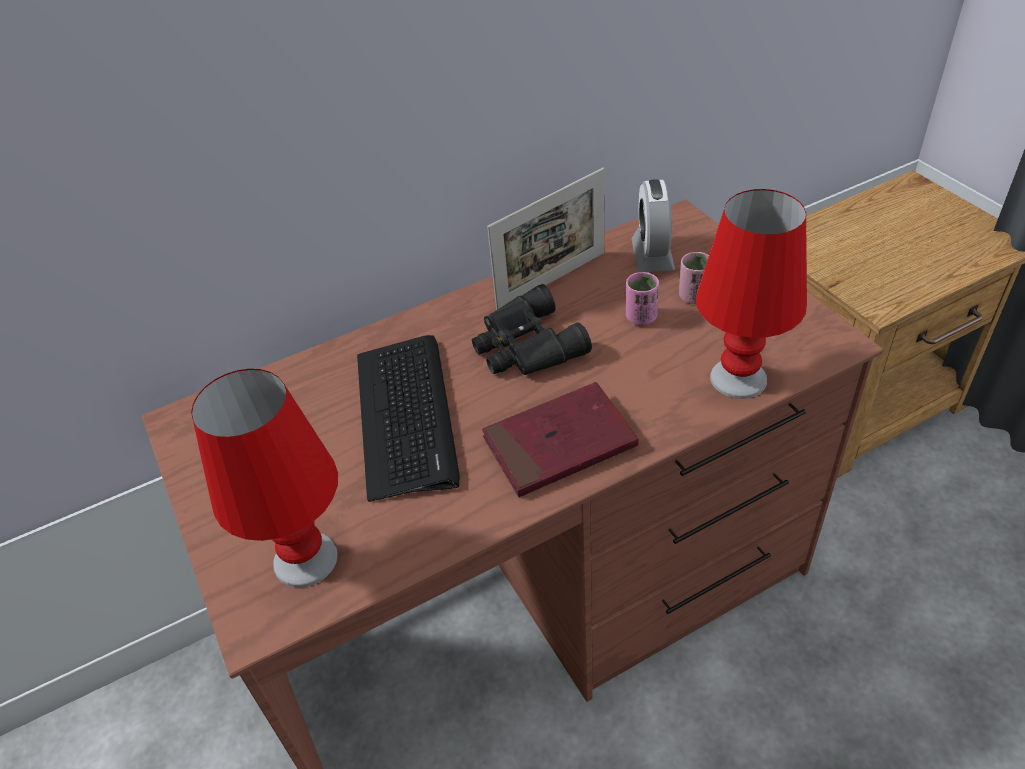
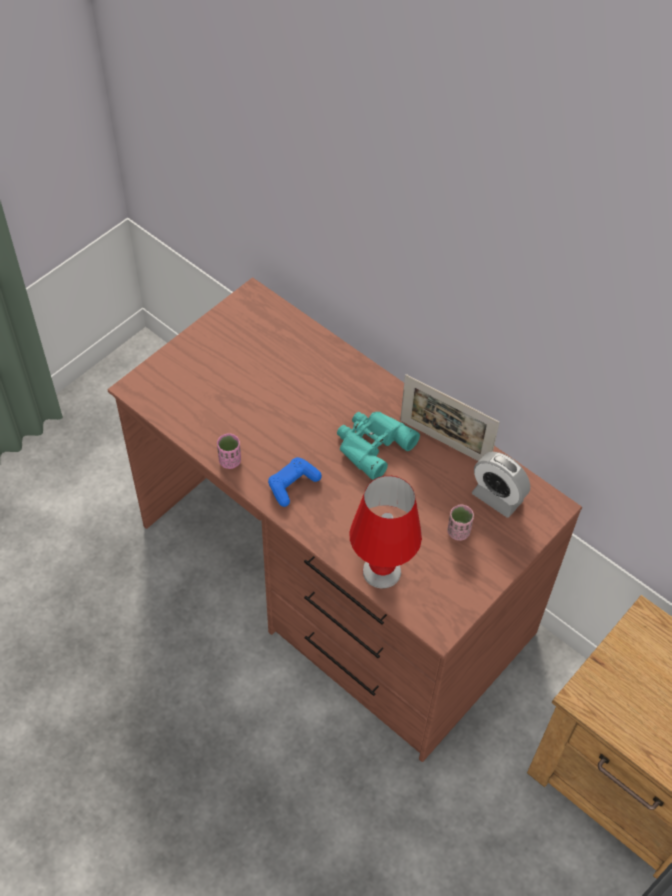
camera: 65 degrees right, 10 degrees up
(305, 560) = (177, 392): red table lamp -> none
(407, 416) = (290, 402): keyboard -> none
(525, 346) = (371, 445): black binoculars -> turquoise binoculars
(559, 443) = (292, 485): red book -> blue game controller
(641, 317) = (424, 504): pink cup -> pink cup (230, 461)
(652, 255) = (497, 497): alarm clock -> alarm clock turned 120 degrees counterclockwise

